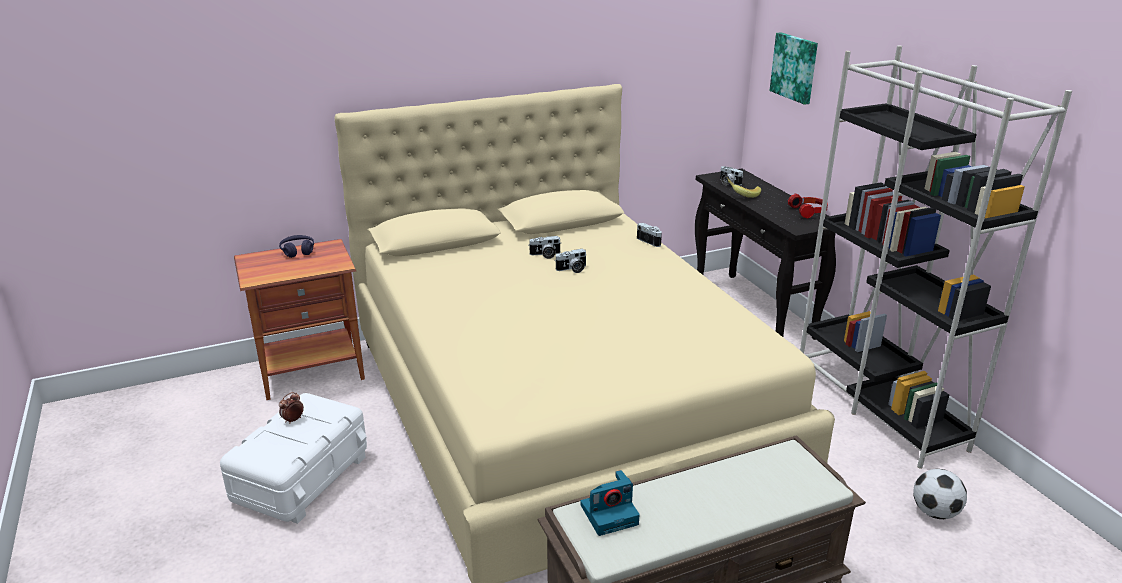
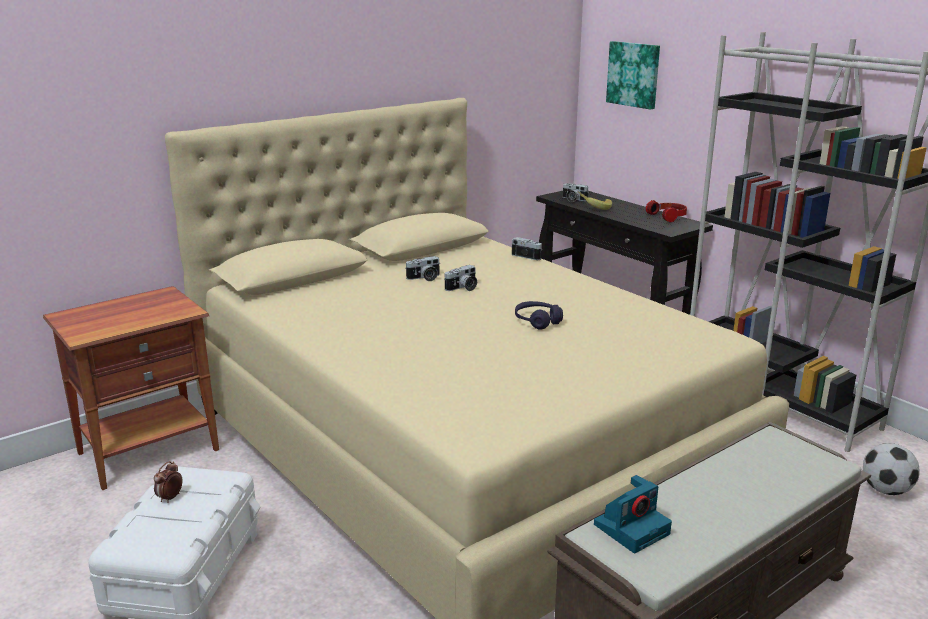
camera: 15 degrees left, 5 degrees down
(298, 251) = (125, 302): purple headphones -> purple headphones (537, 321)

